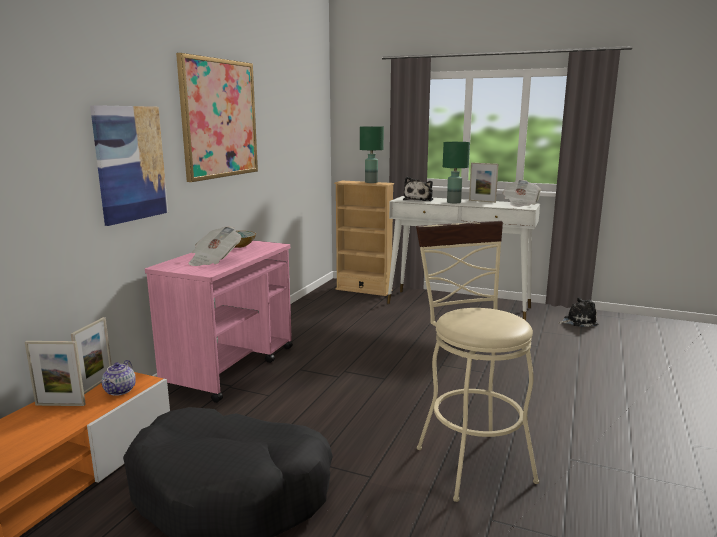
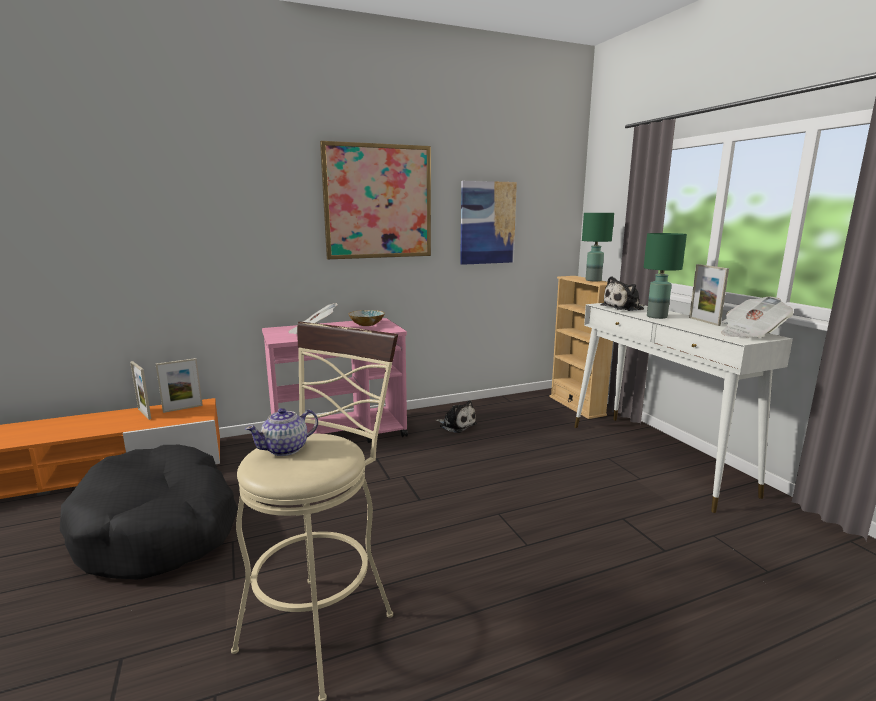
camera: 45 degrees right, 0 degrees up
(120, 390) = (181, 417): teapot -> teapot (286, 449)
(130, 163) = (256, 238): picture -> picture (487, 223)
(578, 321) = (812, 549): plush toy -> plush toy (456, 425)

